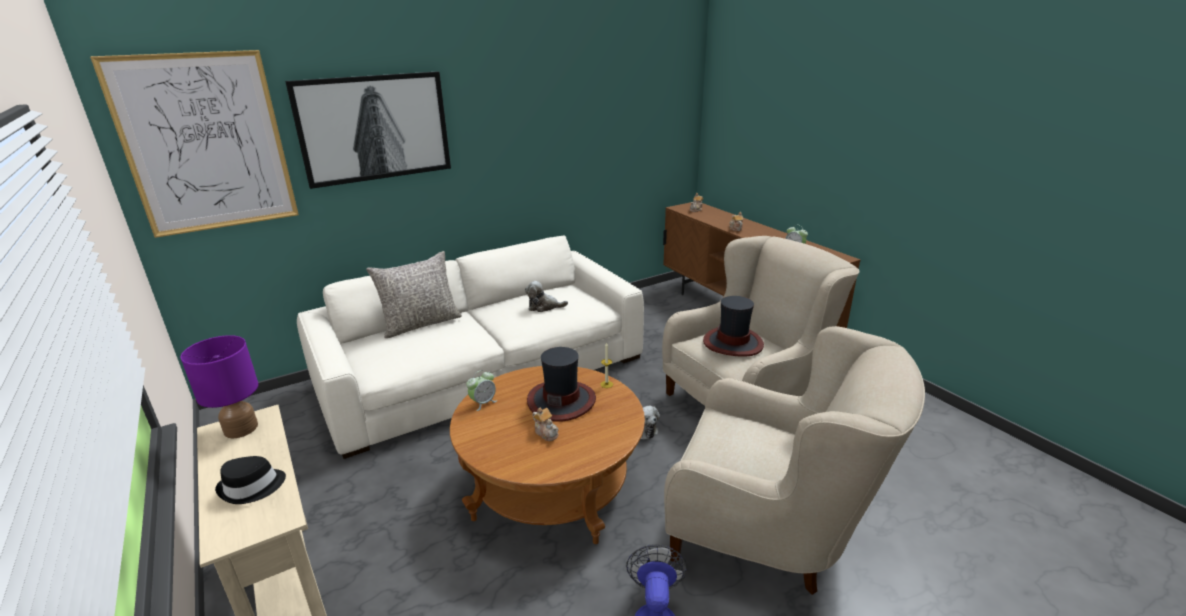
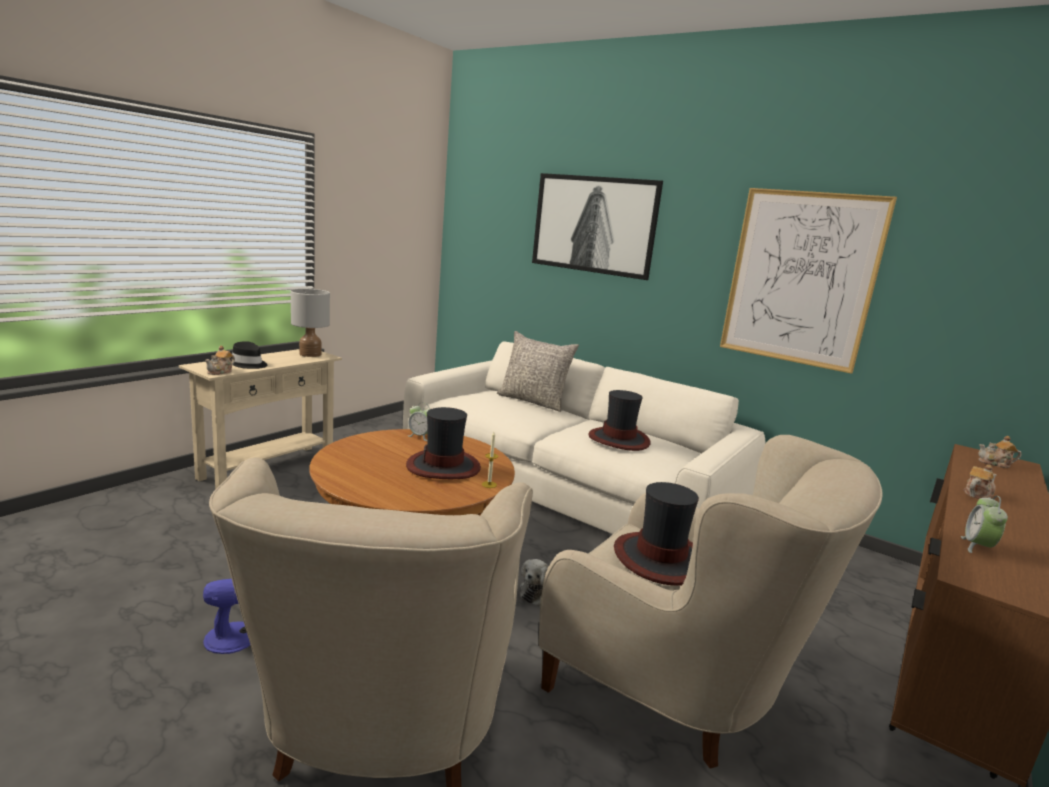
camera: 65 degrees right, 10 degrees down
(206, 144) = (489, 213): picture -> picture (800, 278)
(240, 429) = (310, 354): purple table lamp -> grey table lamp
(544, 307) = (619, 439): plush toy -> hat
(546, 432) = (386, 465): teapot -> teapot (221, 372)

